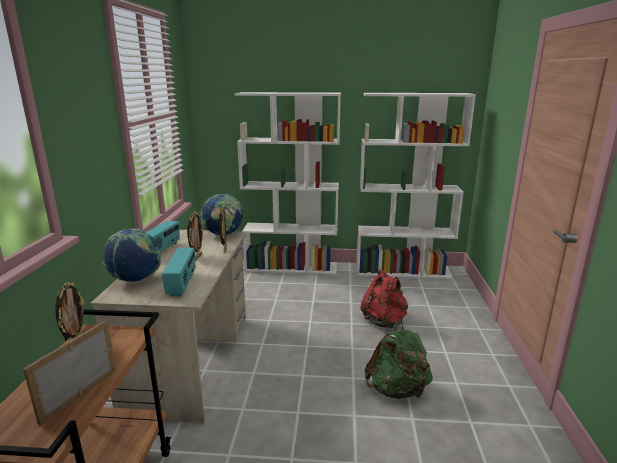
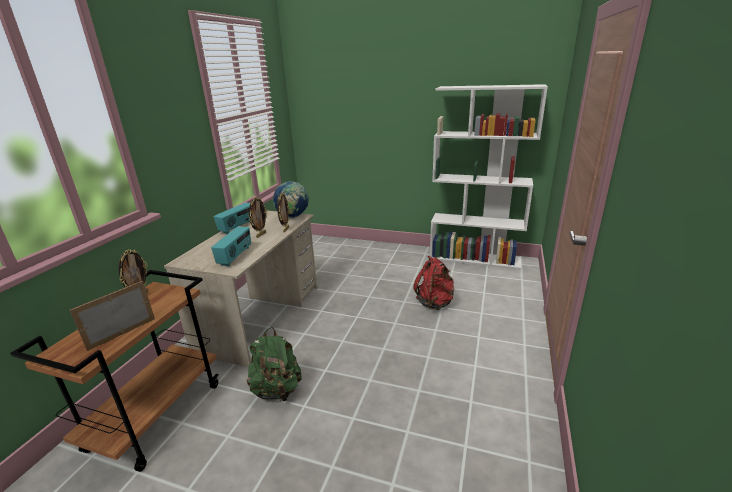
camera: 15 degrees right, 5 degrees up
(136, 280) = (205, 250): globe -> none
(292, 267) = (374, 247): white bookcase -> none
(397, 390) = (417, 364): green backpack -> green backpack (277, 390)

